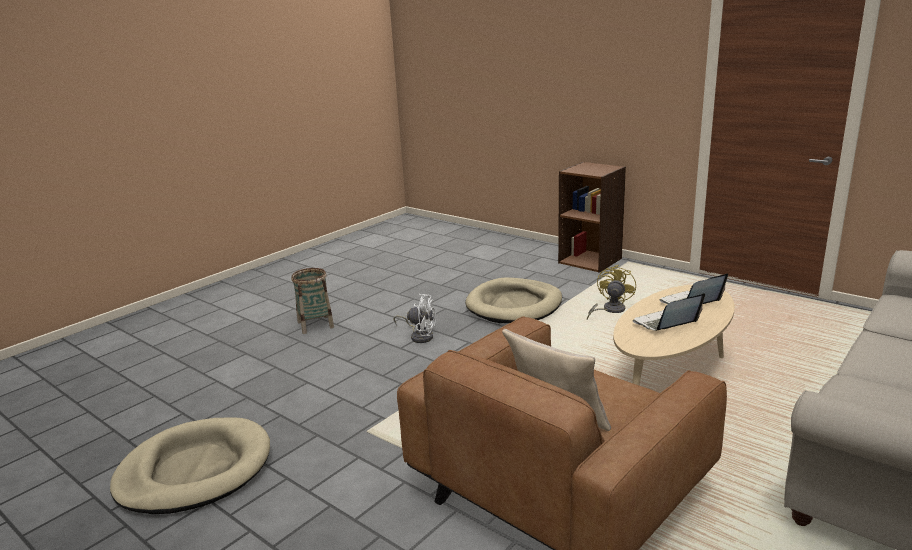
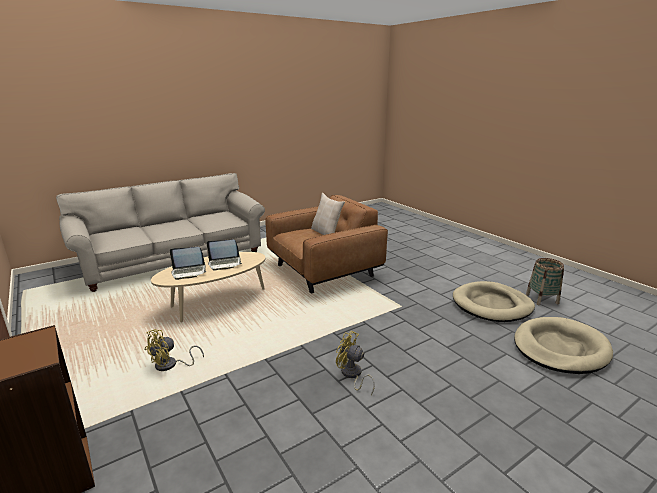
camera: 165 degrees left, 0 degrees up
(315, 325) = (461, 423): basket -> basket (542, 299)
(420, 336) = (352, 375): white fan -> yellow fan
(514, 305) = (240, 397): beige dog bed -> beige dog bed (560, 348)

